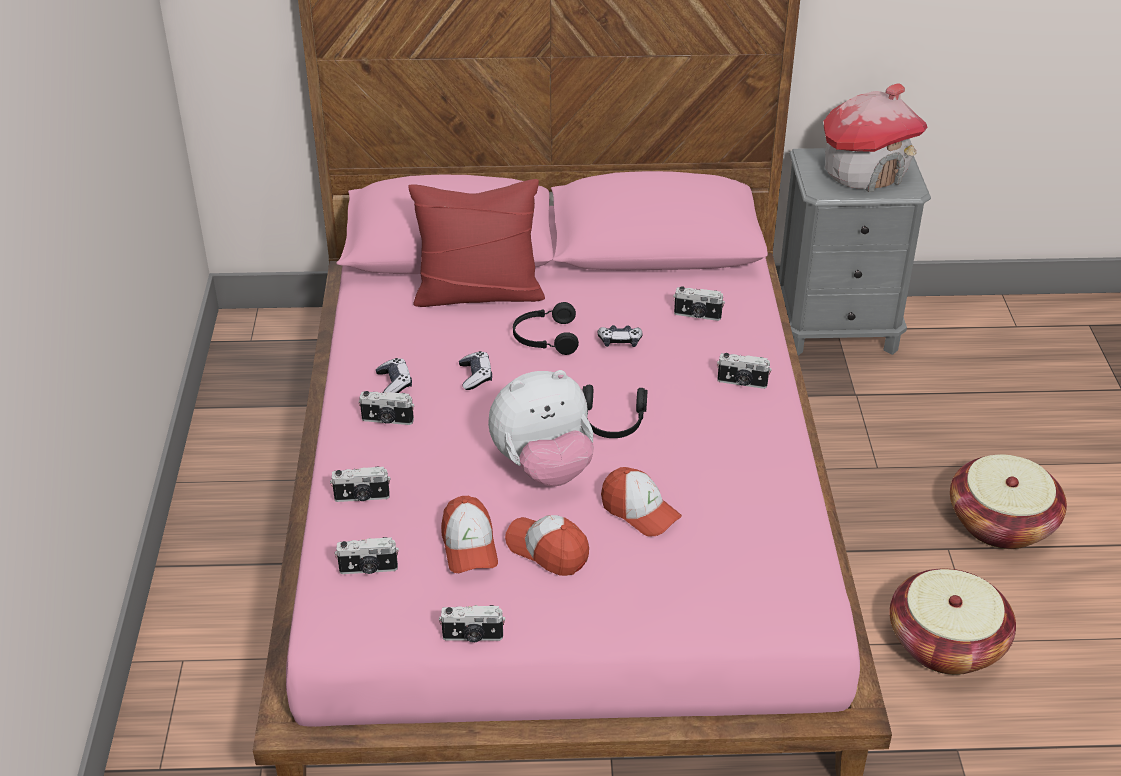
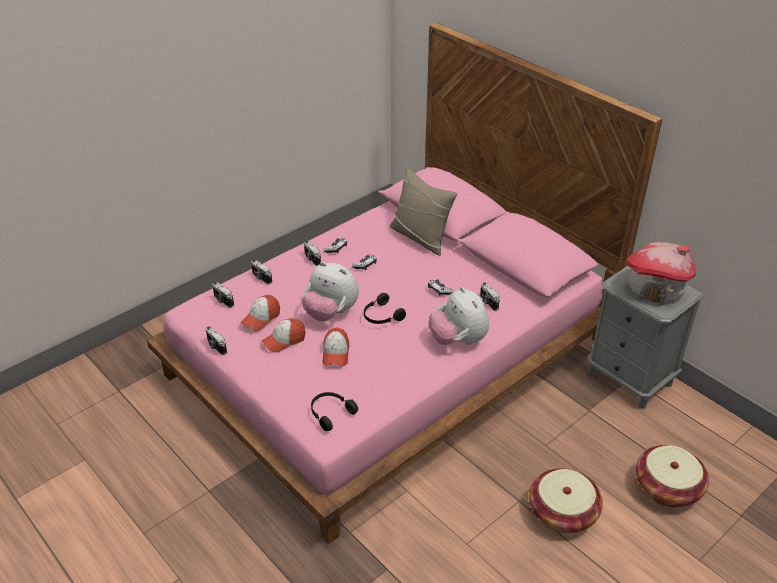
camera: 50 degrees right, 0 degrees up
(478, 293) = (420, 237): red pillow -> beige pillow
(545, 338) = (414, 269): black headphones -> black headphones (330, 413)
(548, 550) = (284, 340): cap -> cap turned 120 degrees counterclockwise
(742, 383) = (458, 340): camera -> plush toy
(946, 643) = (451, 531): basket -> basket (667, 488)

